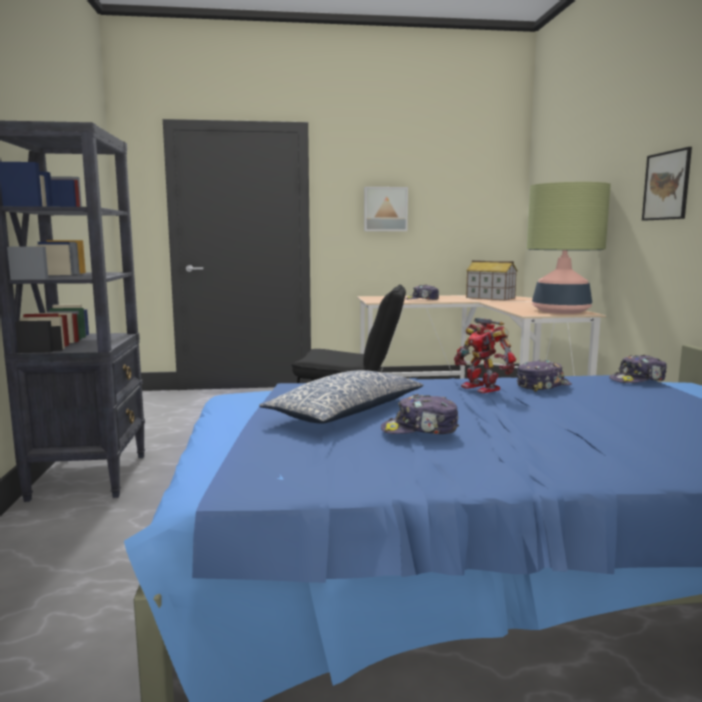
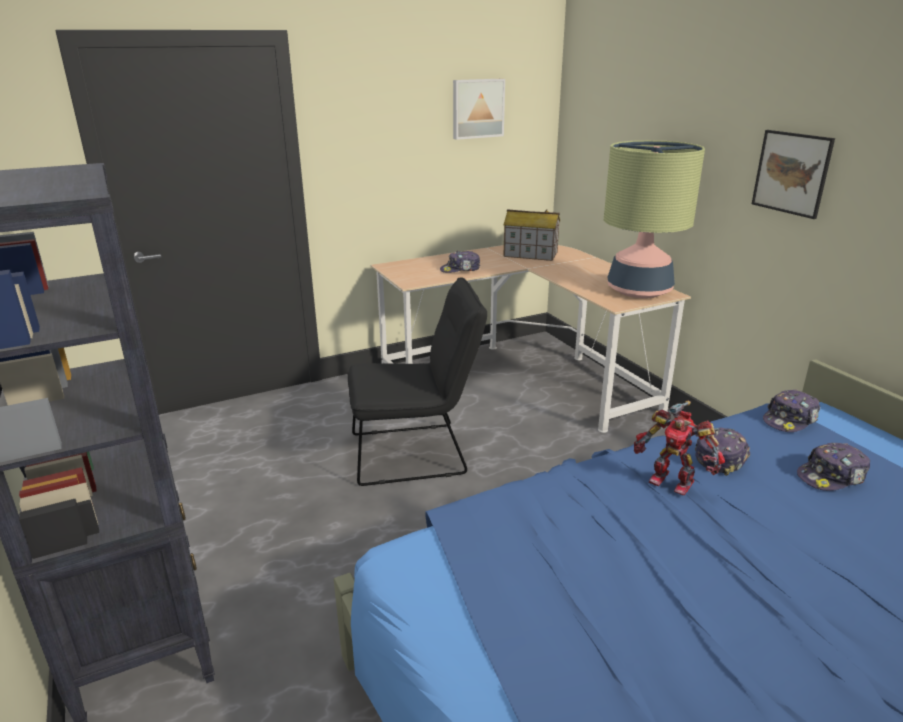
camera: 20 degrees left, 15 degrees up
(348, 413) = (580, 585): pillow -> none
(385, 209) = (398, 148): picture -> picture (477, 108)
(420, 430) = (703, 620): cap -> cap (831, 477)

